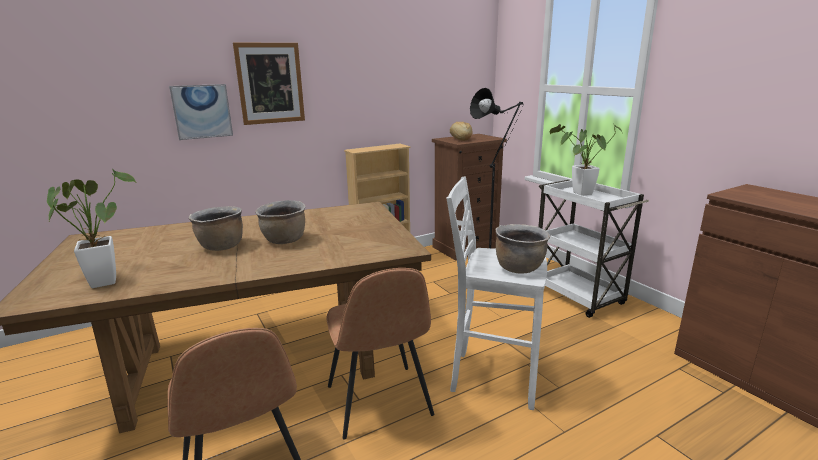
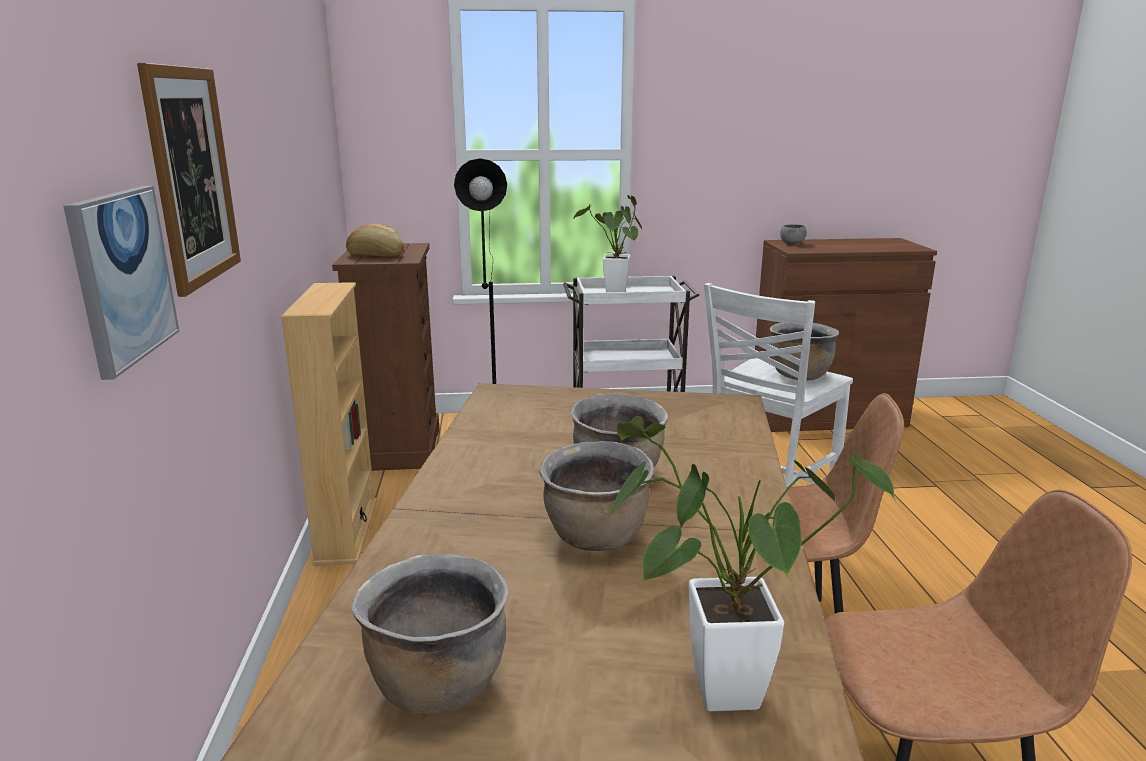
camera: 65 degrees left, 0 degrees up
(121, 244) = (437, 683): none -> brown cooking pot
(756, 191) = (792, 243): none -> grey bowl

